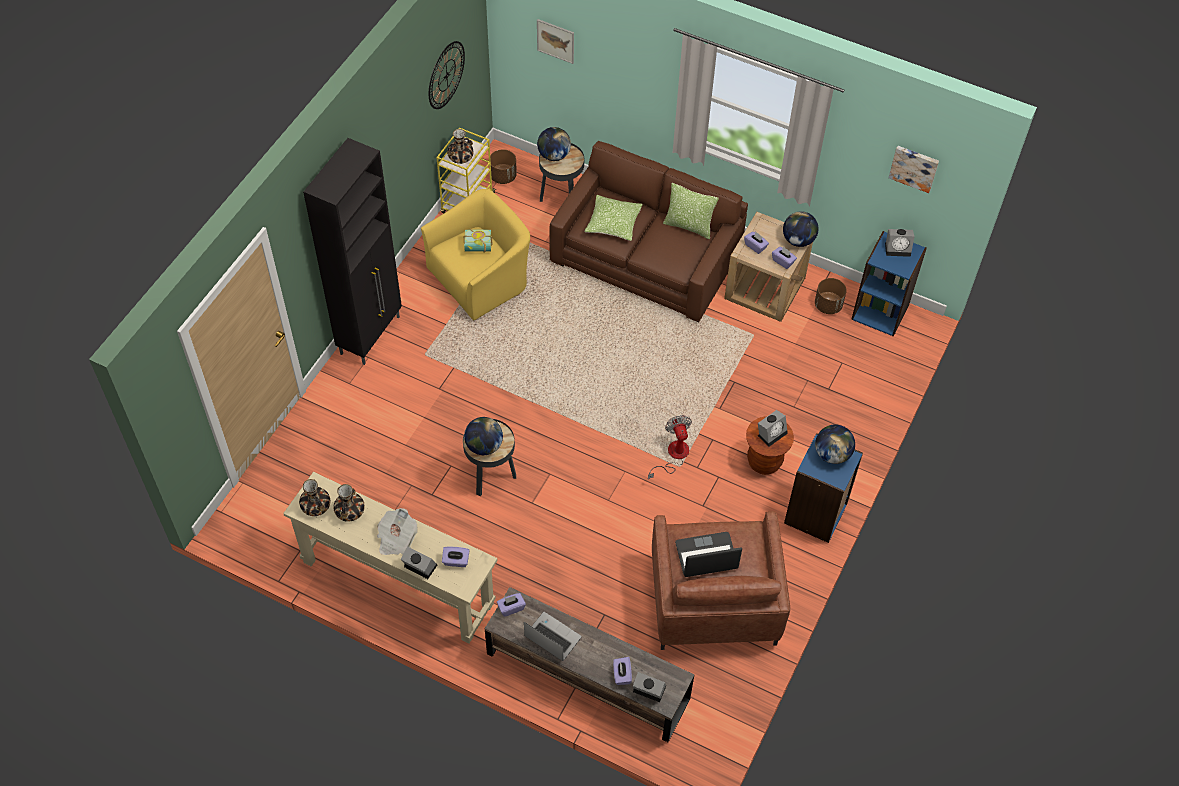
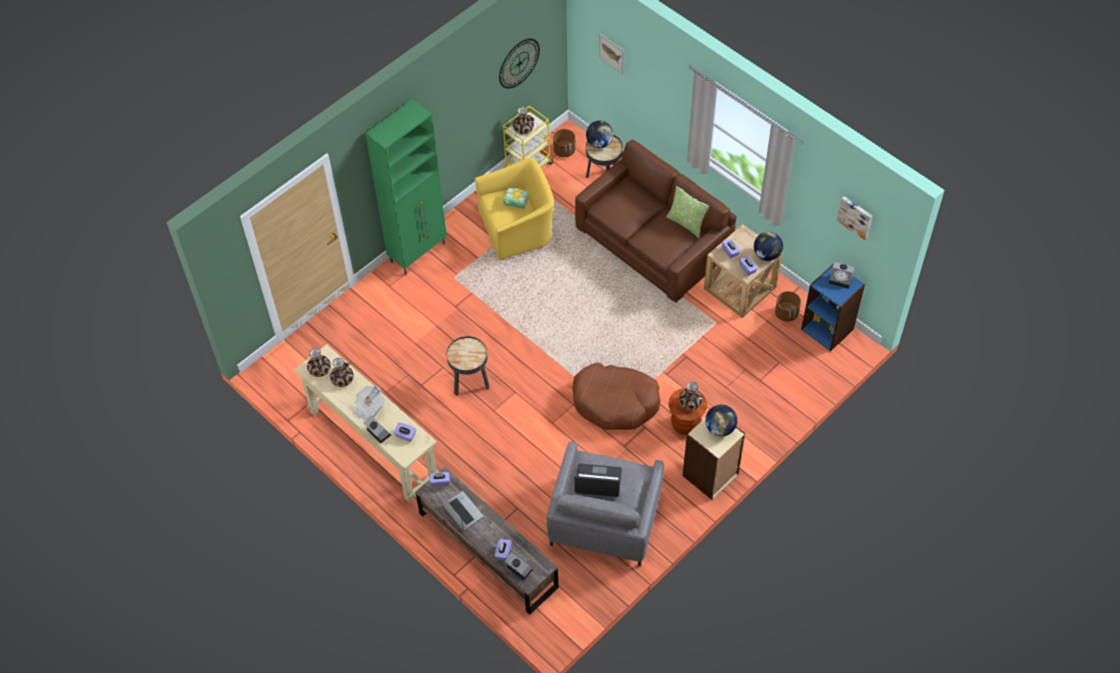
camera: 20 degrees right, 0 degrees up
(371, 334) = (418, 252): black cabinet -> green cabinet
(484, 446) = (462, 357): globe -> none
(613, 223) = (627, 208): pillow -> none
(673, 456) = (615, 402): fan -> brown dog bed
(713, 600) = (604, 519): brown armchair -> grey armchair
(772, 433) = (690, 402): alarm clock -> vase
(816, 514) = (710, 475): blue bookcase -> beige bookcase

